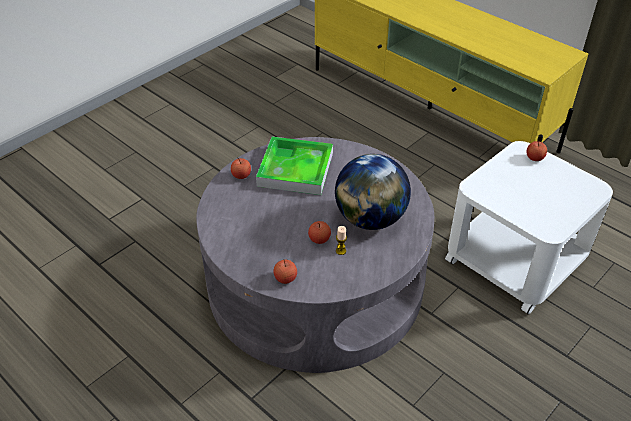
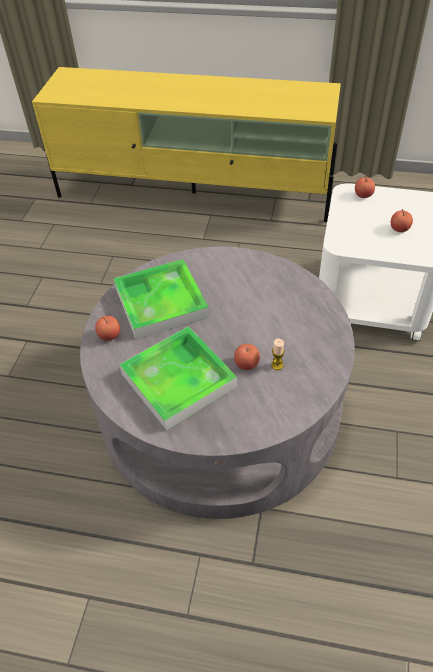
camera: 30 degrees left, 5 degrees up
(262, 227) = (178, 380): none -> tray
(285, 278) = (249, 423): apple -> apple (399, 229)
(370, 219) = (276, 318): globe -> none

